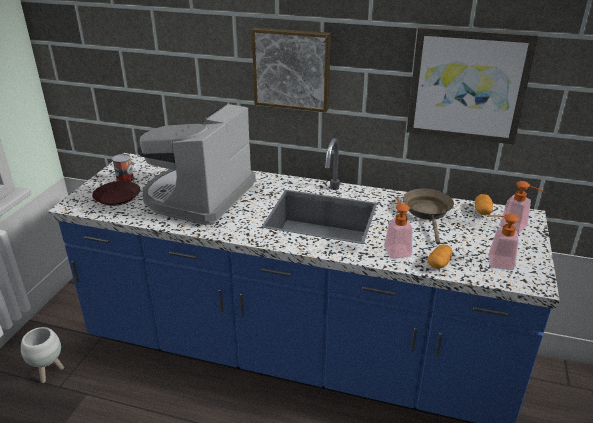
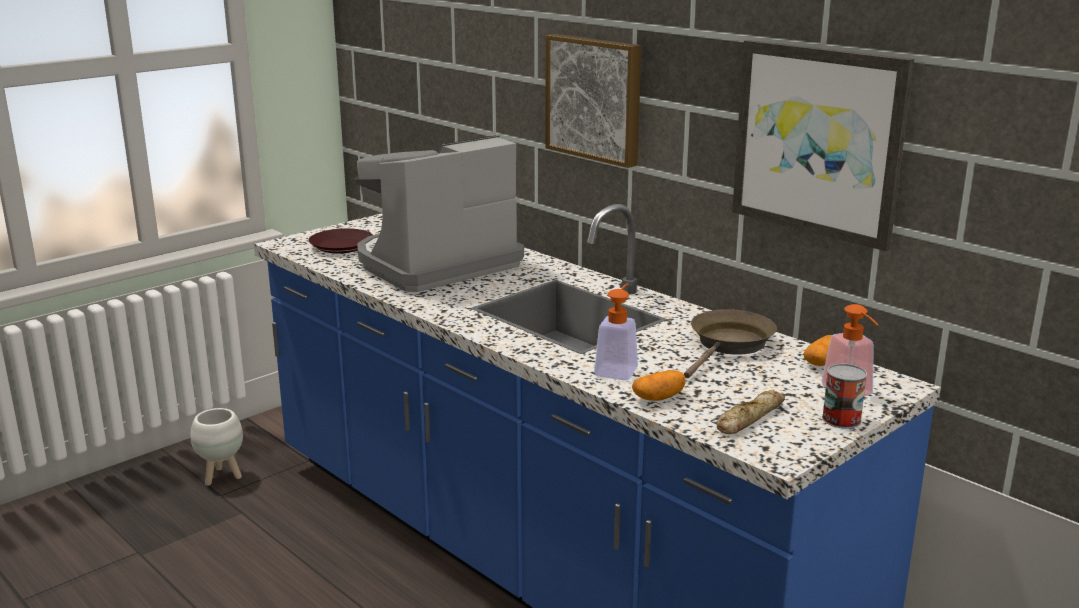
camera: 30 degrees right, 10 degrees down
(125, 179) = (372, 232): can -> can (841, 419)
(495, 262) = (749, 418): soap dispenser -> bread

